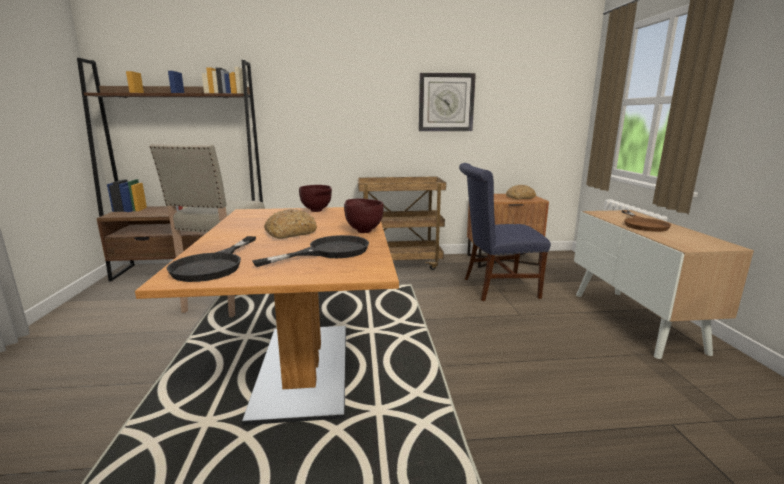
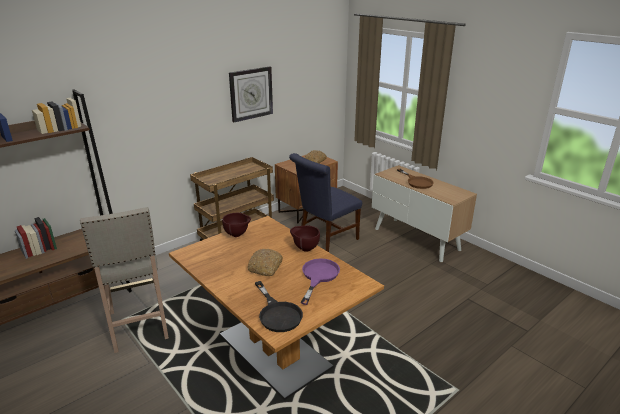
camera: 35 degrees left, 10 degrees up
(328, 252) = (318, 276): black frying pan -> purple frying pan

